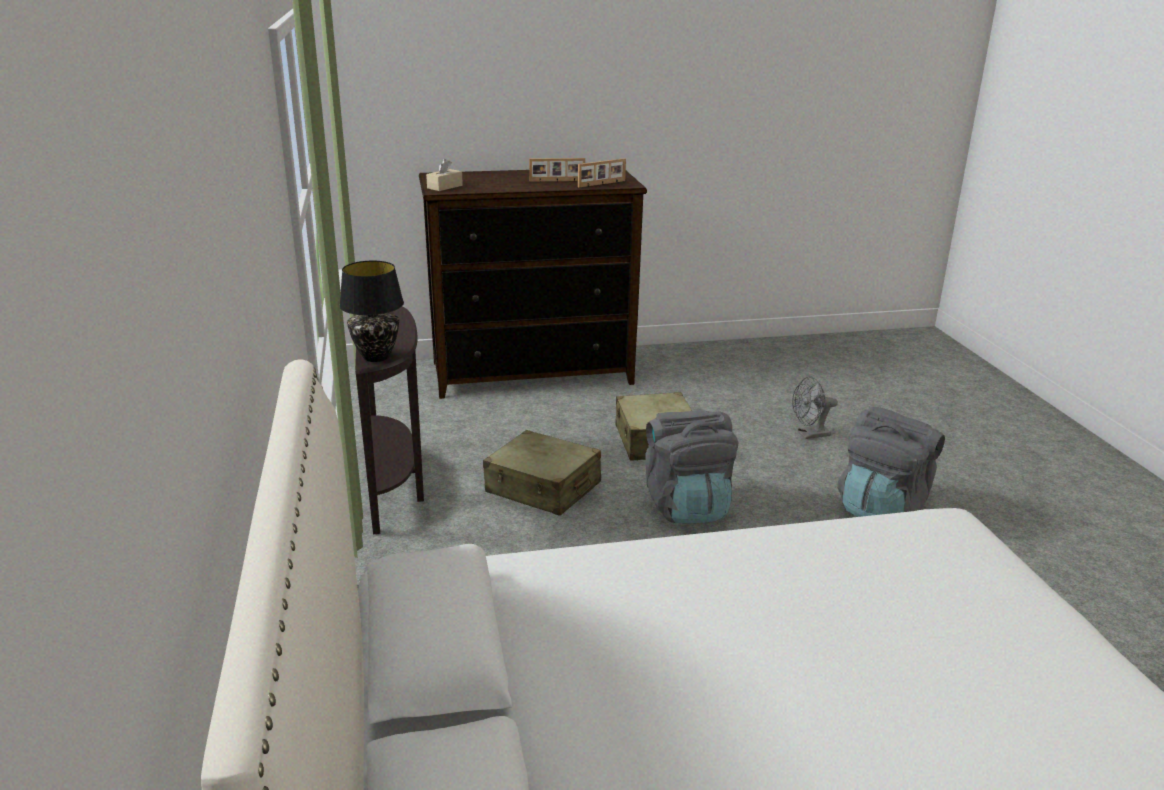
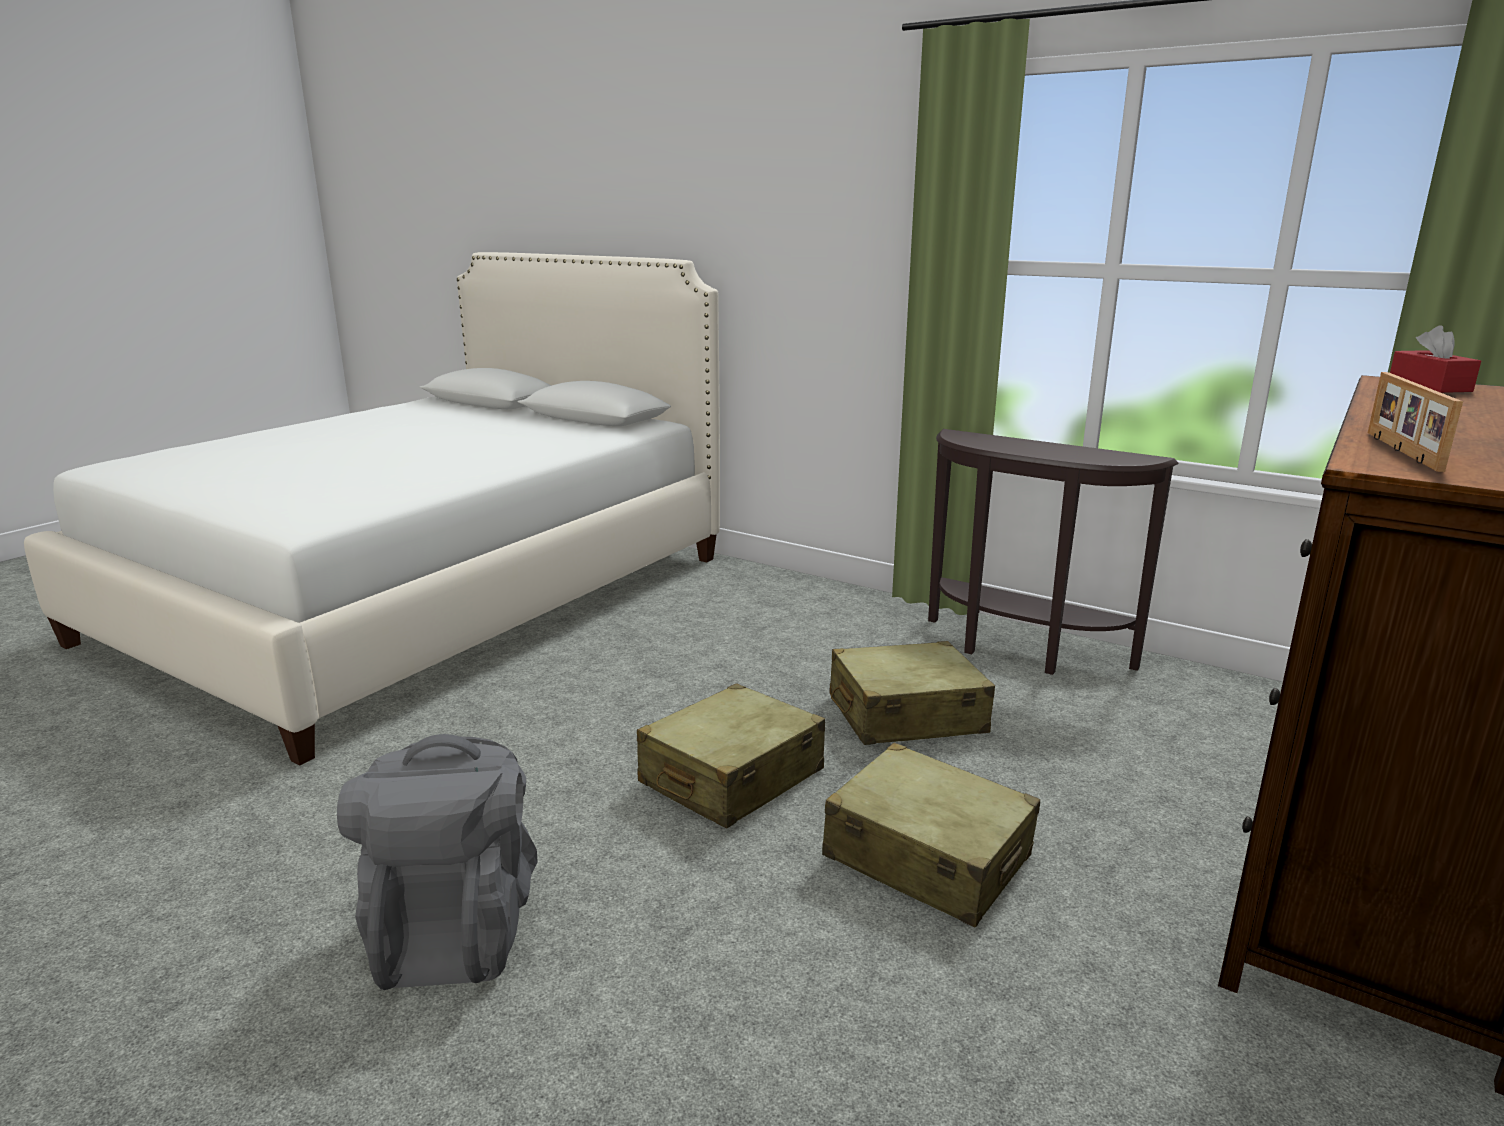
camera: 135 degrees right, 5 degrees down
(375, 357) = (961, 435): black table lamp -> none
(445, 187) = (1429, 386): beige tissue box -> red tissue box
(557, 181) = (1465, 434): picture frame -> none
(687, 506) = (731, 778): grey backpack -> beige suitcase
(809, 435) = (724, 1065): grey fan -> none

